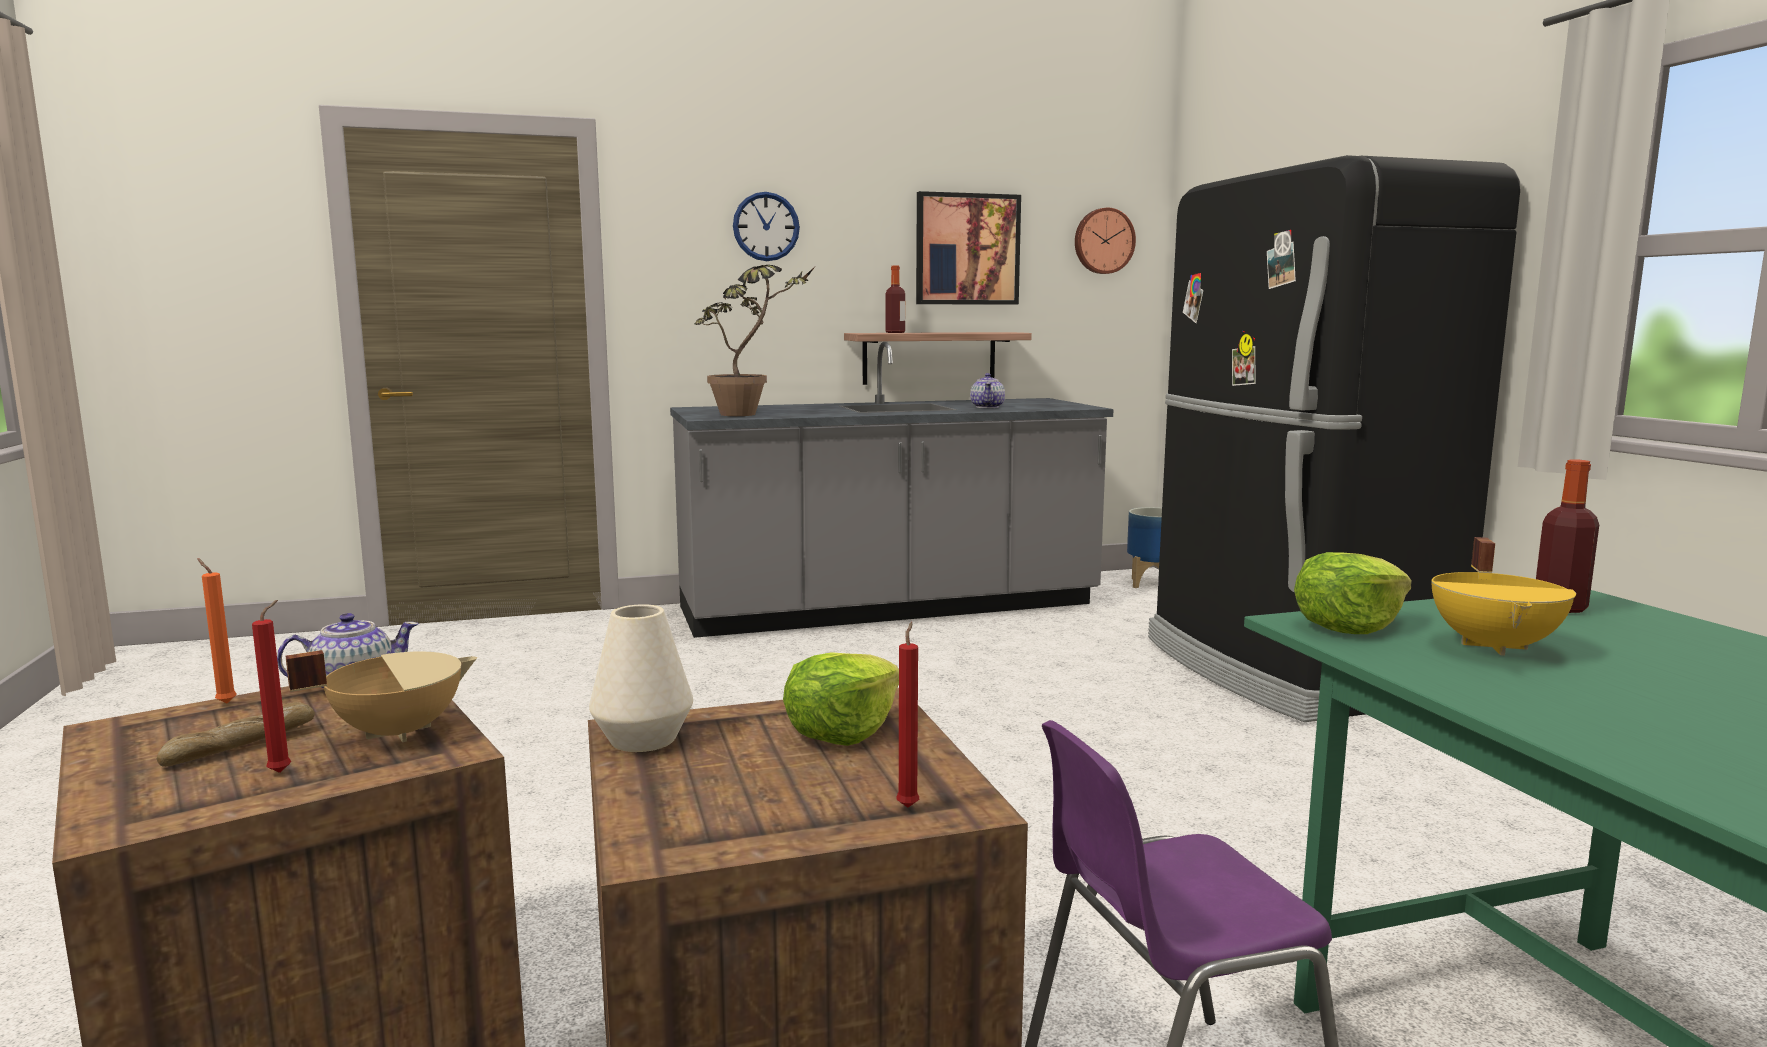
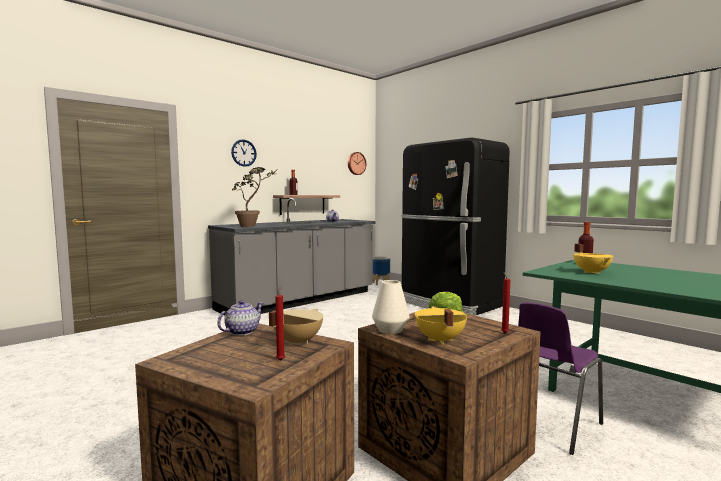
camera: 25 degrees left, 5 degrees down
(224, 703) = (197, 345): orange candle -> none
(240, 746) = (242, 356): bread -> none
(695, 792) = (439, 340): none -> yellow cooking pot
(967, 249) = (314, 164): picture -> none
(1349, 626) = (551, 271): lettuce -> none

